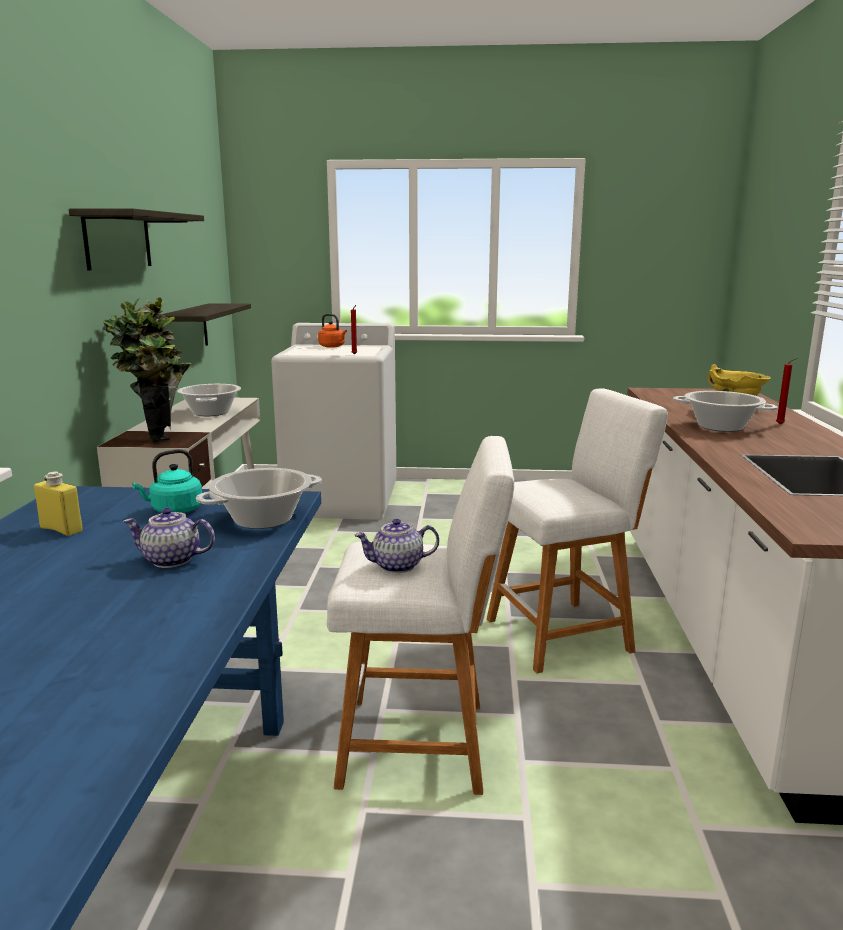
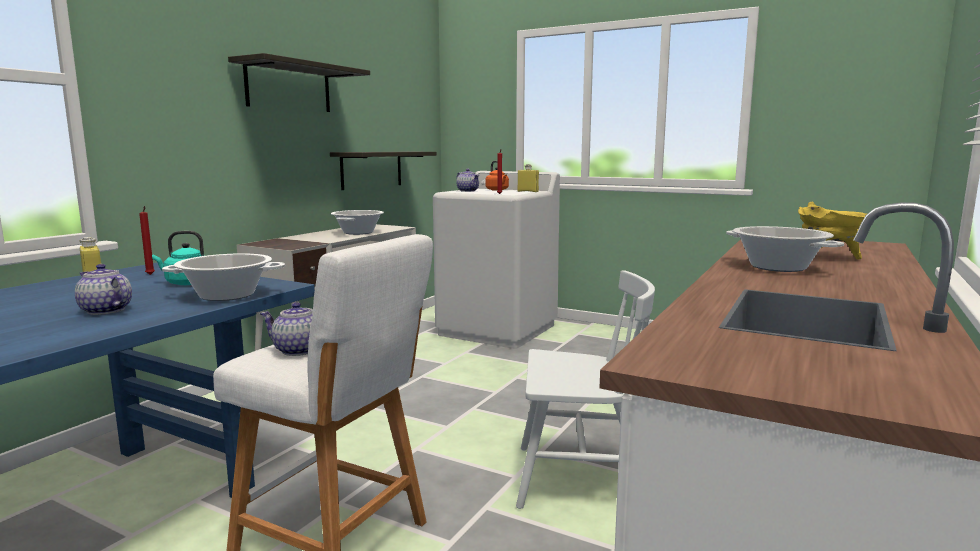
camera: 25 degrees right, 5 degrees down
(157, 434) = (290, 241): potted plant -> none
(305, 350) = (468, 191): none -> teapot
(372, 348) = (528, 191): none -> yellow bottle
(564, 634) = (581, 479): white stool -> white chair
(781, 424) = (868, 271): red candle -> red candle (150, 275)

